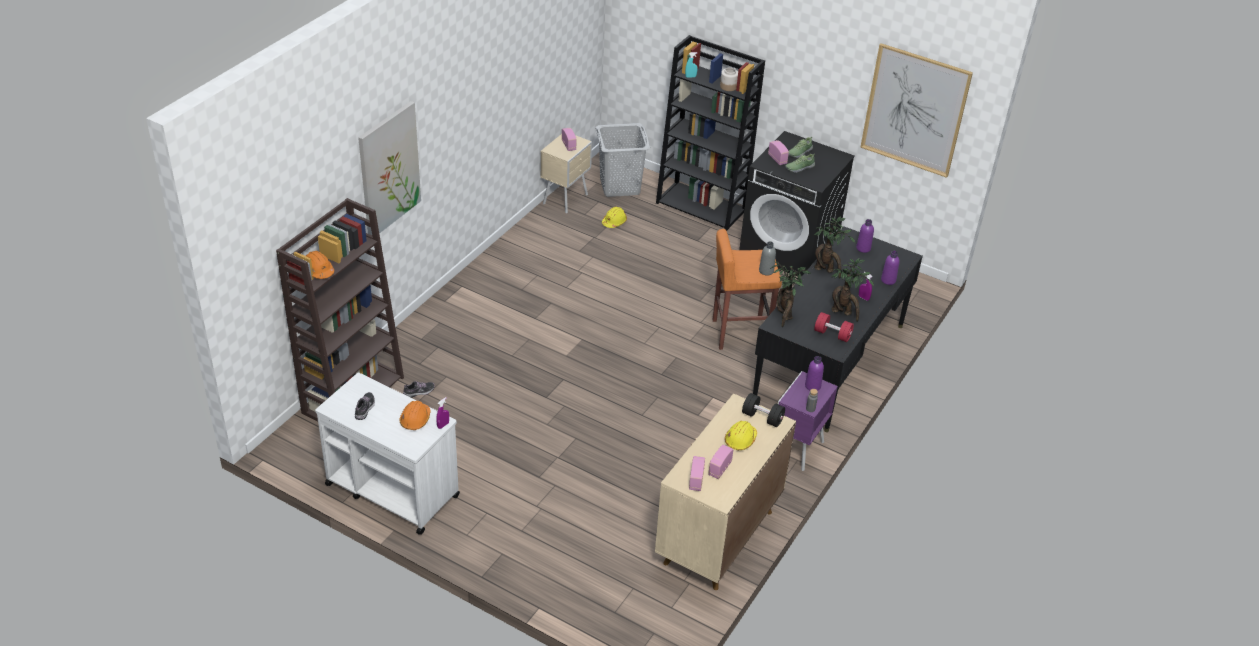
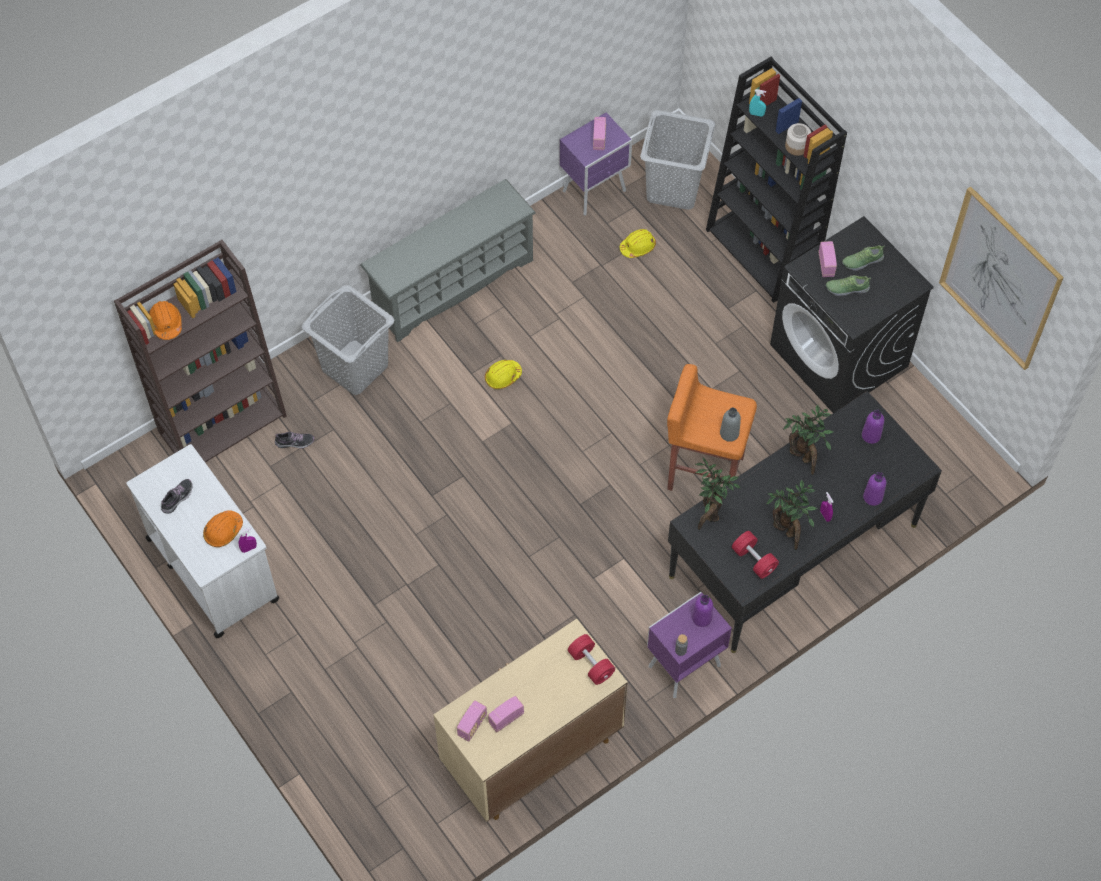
camera: 25 degrees right, 20 degrees up
(389, 169) = (292, 199): picture -> none
(443, 335) = (355, 367): none -> grey laundry basket
(490, 271) = (452, 283): none -> grey shoe rack
(566, 199) = (596, 191): beige nightstand -> purple nightstand
(740, 440) = (549, 687): yellow hard hat -> yellow hard hat (503, 377)
(762, 417) = (591, 664): black dumbbell -> red dumbbell

